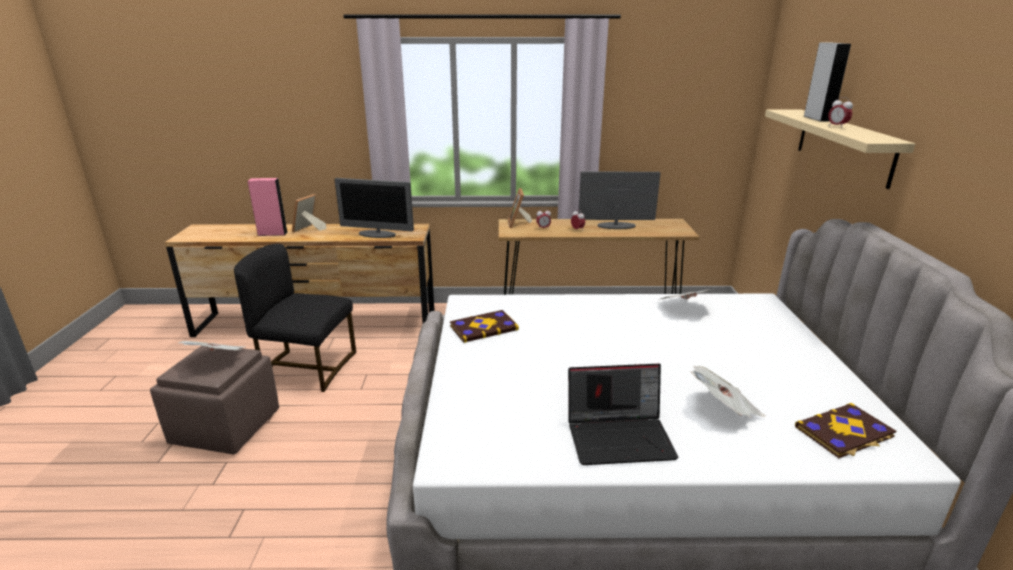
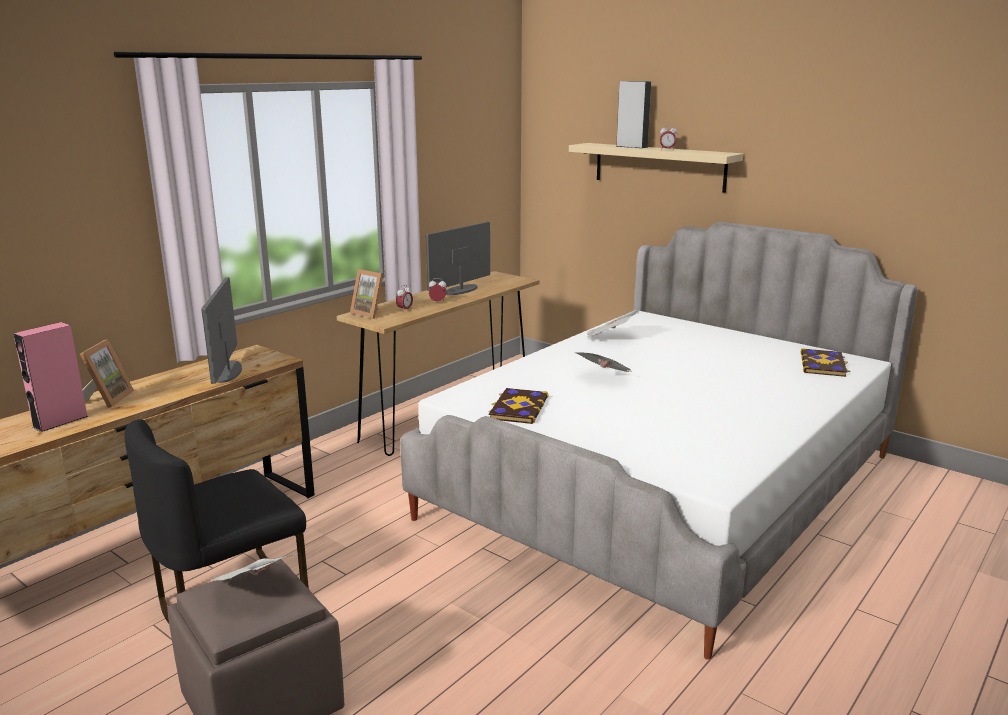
camera: 50 degrees left, 5 degrees down
(309, 229) = (106, 399): picture frame -> picture frame turned 150 degrees counterclockwise
(377, 234) = (227, 372): monitor -> monitor turned 120 degrees clockwise
(620, 436) = (755, 420): laptop -> none
(724, 409) = (761, 380): newspaper -> newspaper (605, 378)

